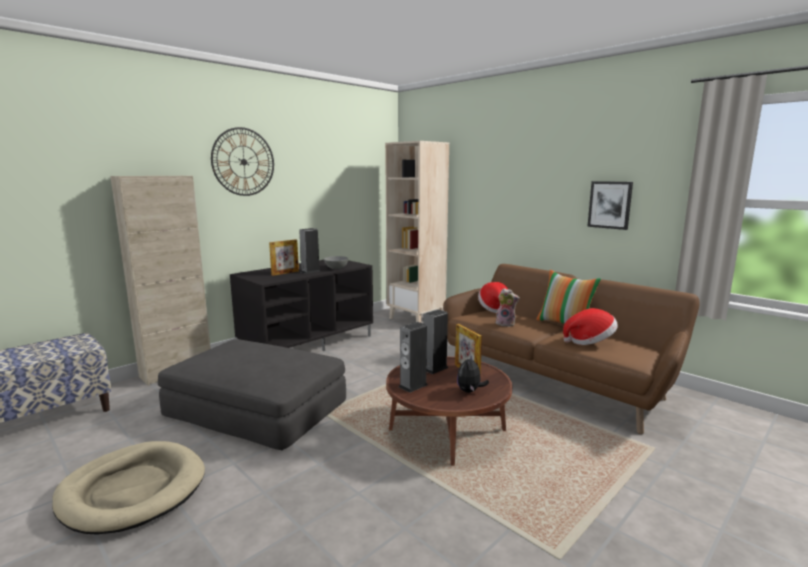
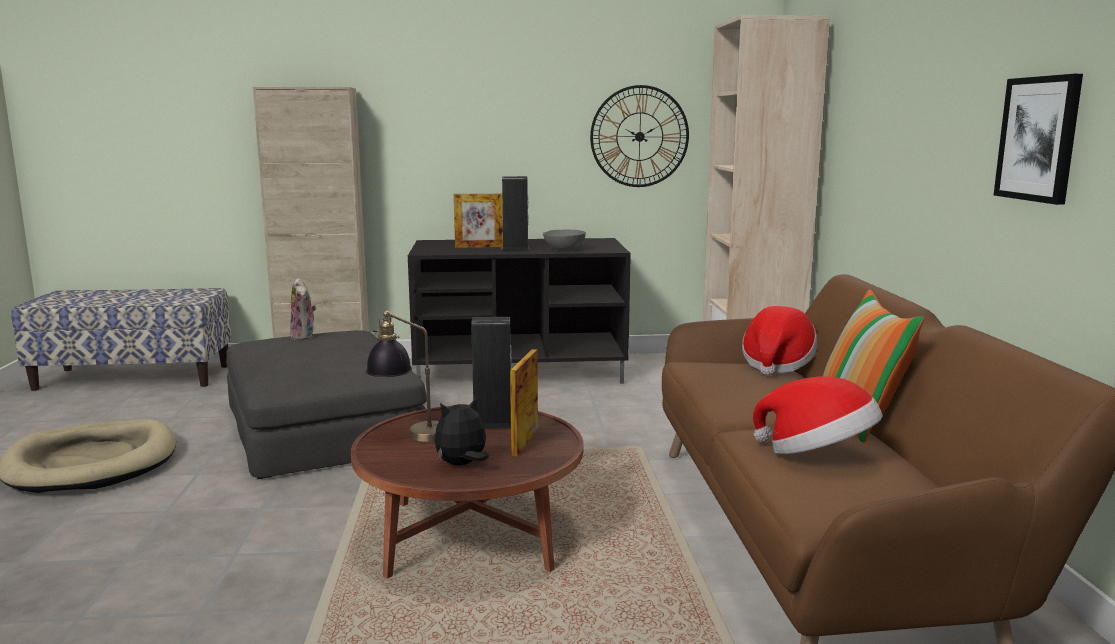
camera: 40 degrees right, 0 degrees up
(243, 162) = (452, 68): wall clock -> wall clock (639, 136)
(413, 386) = (410, 433): speaker -> table lamp
(506, 324) = (729, 389): plush toy -> plush toy (304, 337)

